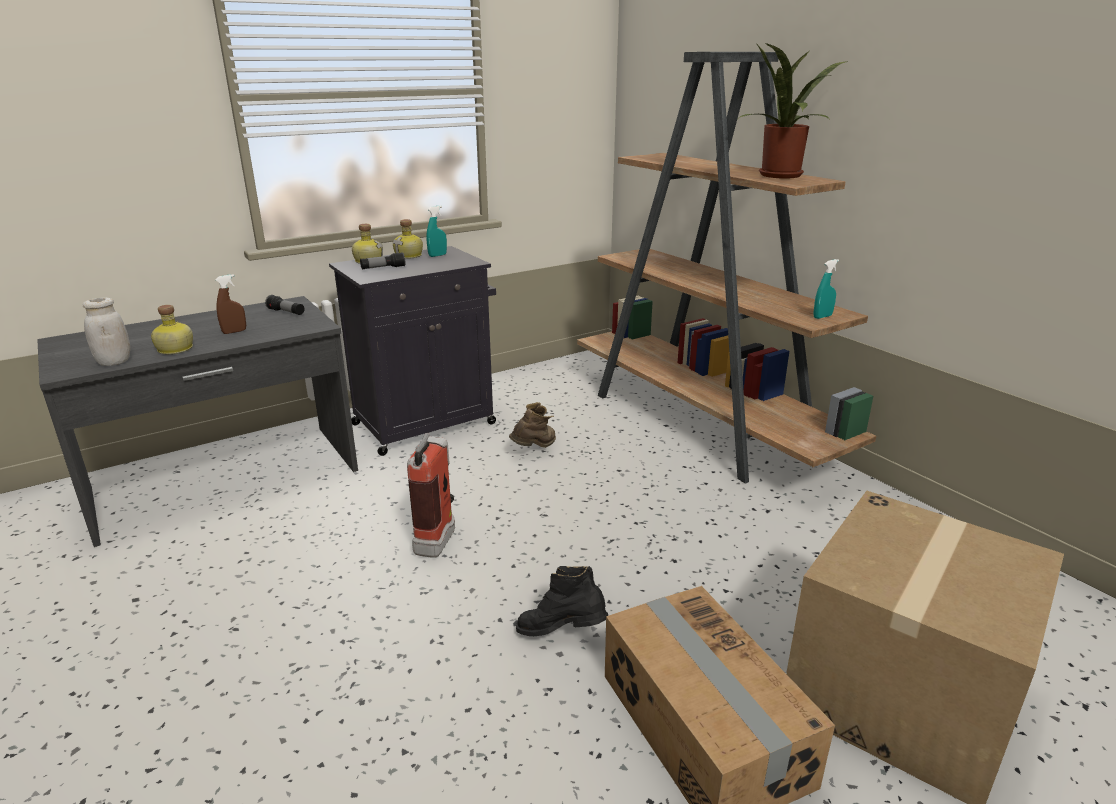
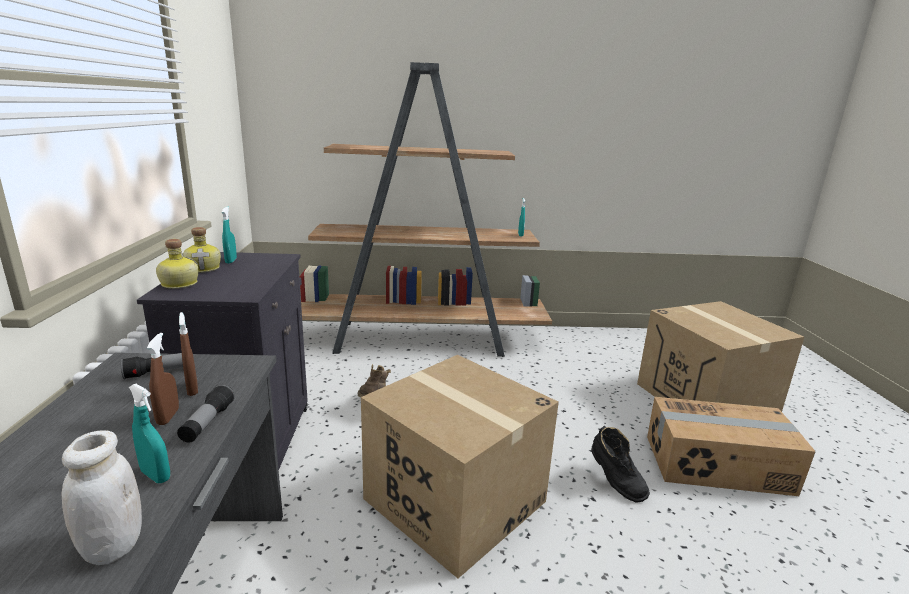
camera: 60 degrees left, 5 degrees down
(174, 349) = (155, 475): bottle -> turquoise spray bottle
(271, 325) = (192, 389): none -> brown spray bottle
(383, 268) = (223, 284): flashlight -> flashlight (207, 423)
(439, 537) = (454, 500): fire extinguisher -> cardboard box
(562, 633) = (615, 482): black boot -> black boot turned 75 degrees counterclockwise
(783, 176) = (476, 150): potted plant -> none

